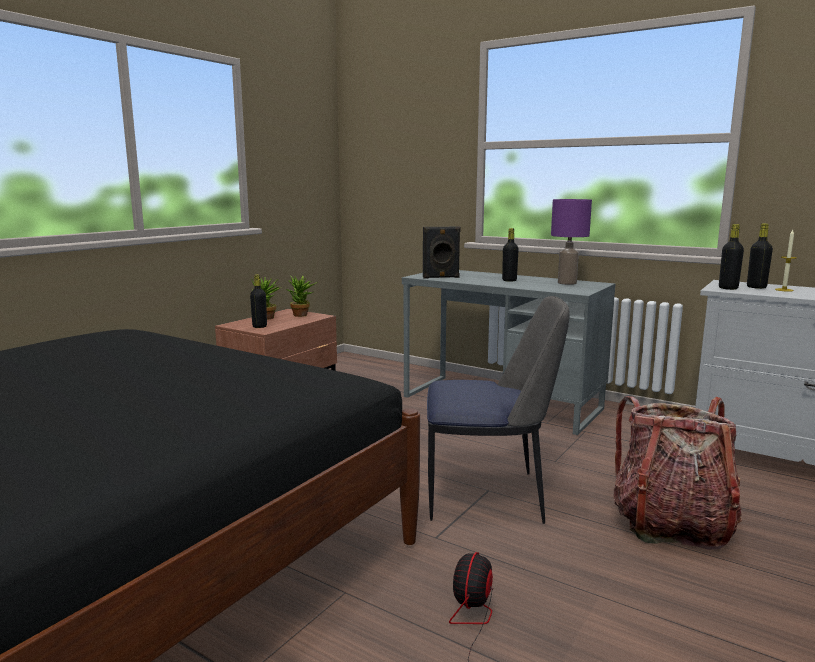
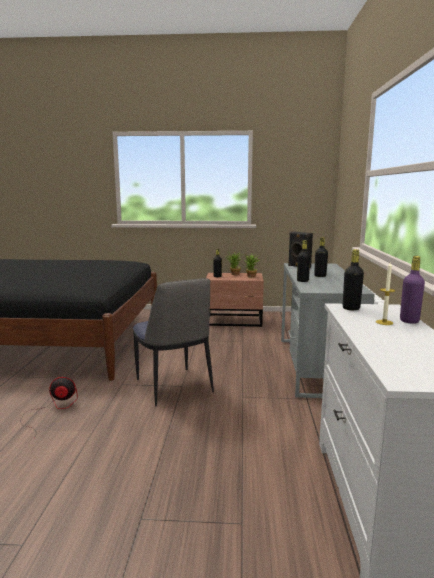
camera: 60 degrees right, 0 degrees up
(567, 283) = (341, 285): purple table lamp -> none
(671, 524) = (188, 445): backpack -> none
(756, 287) = (379, 315): black bottle -> black bottle (302, 281)
(779, 286) = (409, 321): none -> purple bottle

